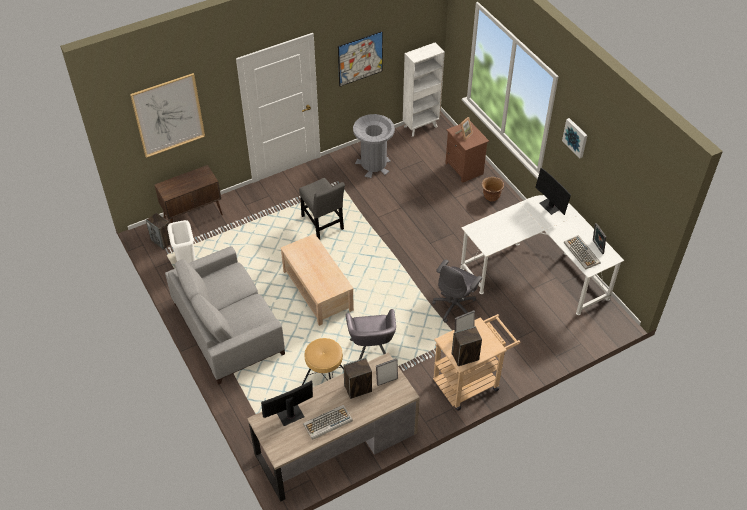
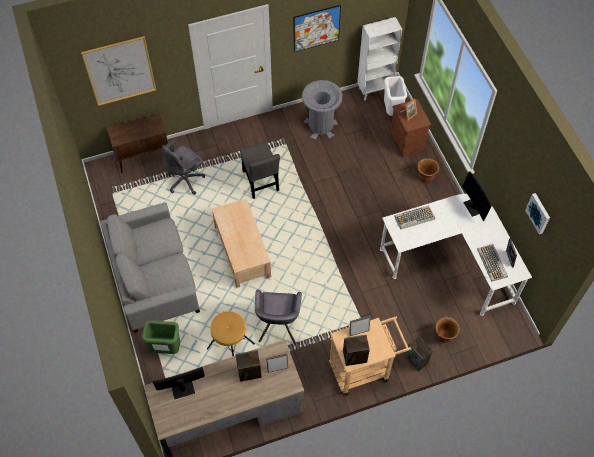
camera: 10 degrees right, 10 degrees up
(162, 241) = (111, 179): speaker -> speaker (417, 360)
(186, 261) = (128, 202): white trash can -> white trash can (391, 110)
(255, 395) = (165, 349): none -> green trash can
(327, 423) = (214, 402): keyboard -> keyboard (414, 218)
(455, 306) = (366, 288): grey office chair -> grey office chair (186, 180)
(545, 339) = (444, 335): none -> brown planter
(575, 137) = (505, 152): picture -> picture (539, 213)

